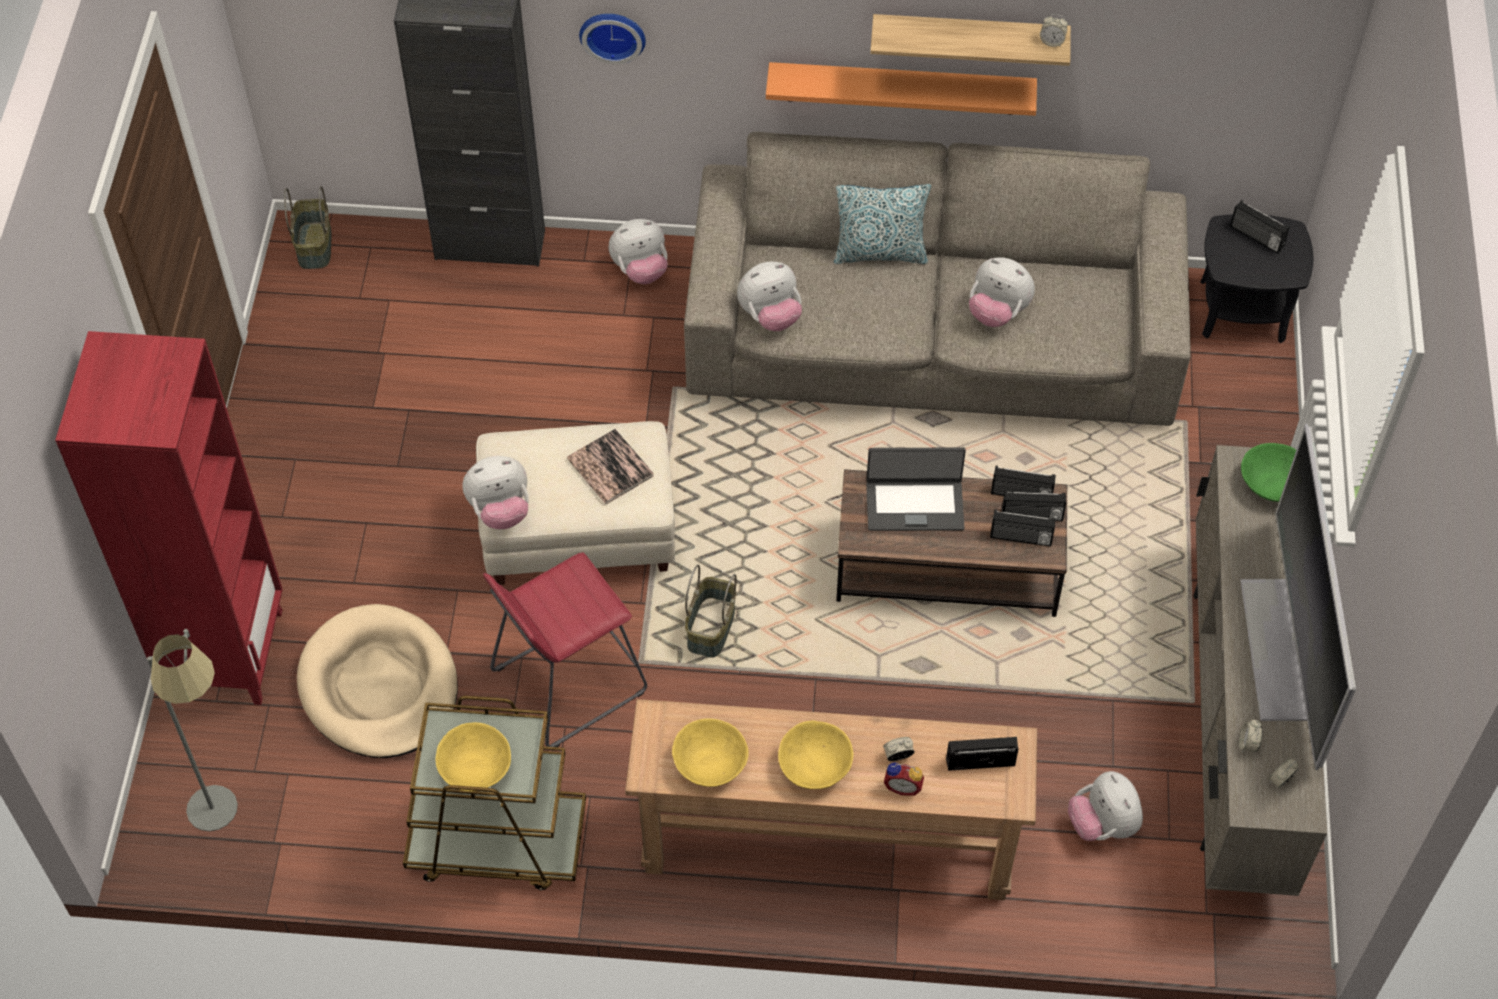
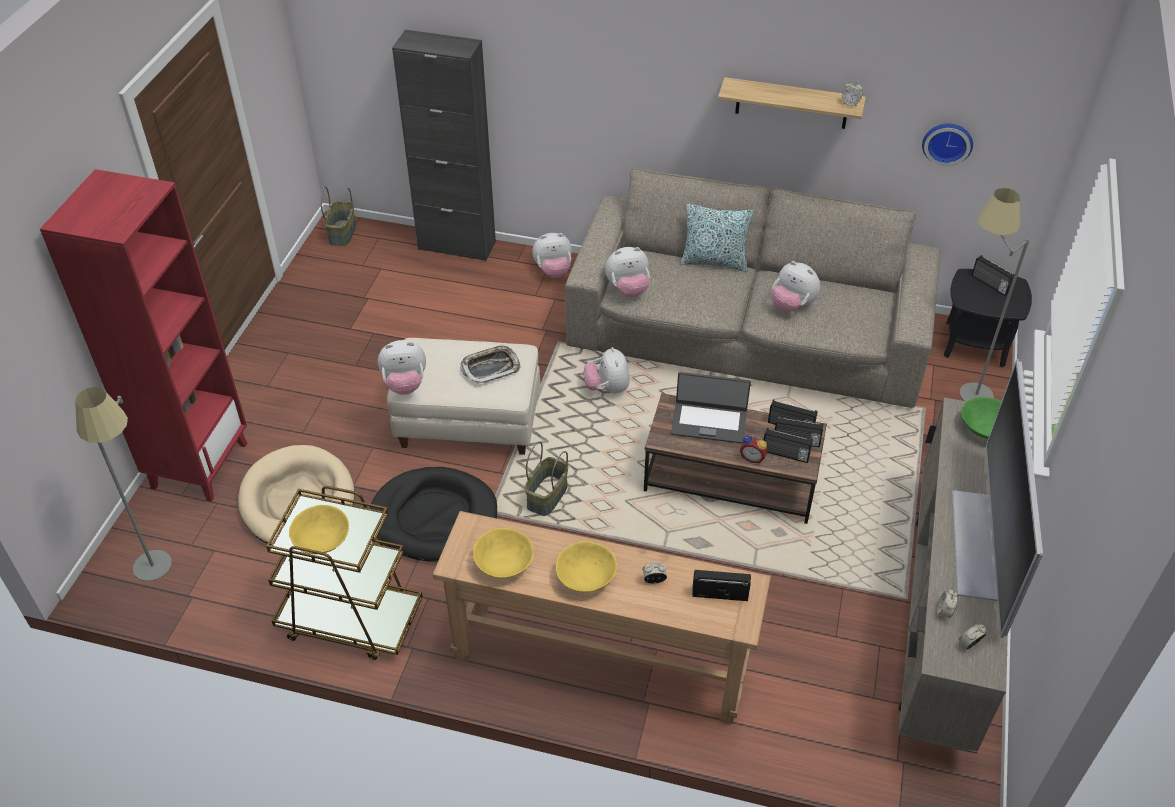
camera: 10 degrees right, 10 degrees down
(568, 682) = (434, 518): red stool -> black dog bed
(610, 467) = (490, 367): book -> tray
(613, 33) = (544, 82): wall clock -> wall clock (947, 142)
(901, 88) = (741, 143): orange shelf -> none
(903, 786) = (653, 602): alarm clock -> alarm clock (752, 457)
(1102, 824) = (821, 678): plush toy -> plush toy (607, 388)
(1230, 385) = (961, 389): none -> grey floor lamp

